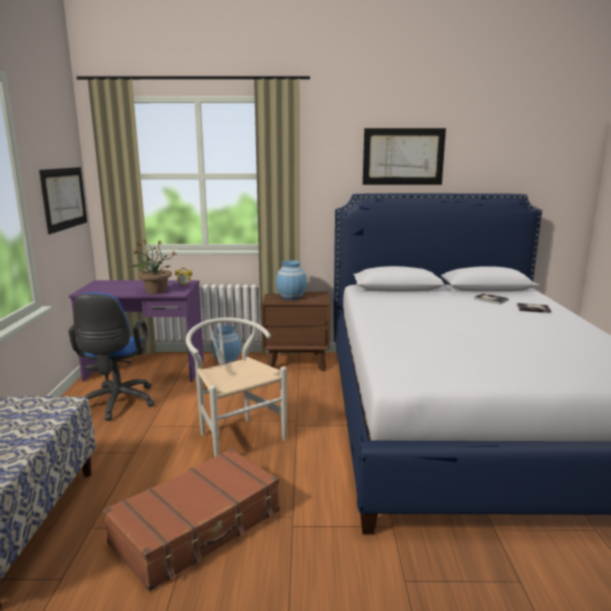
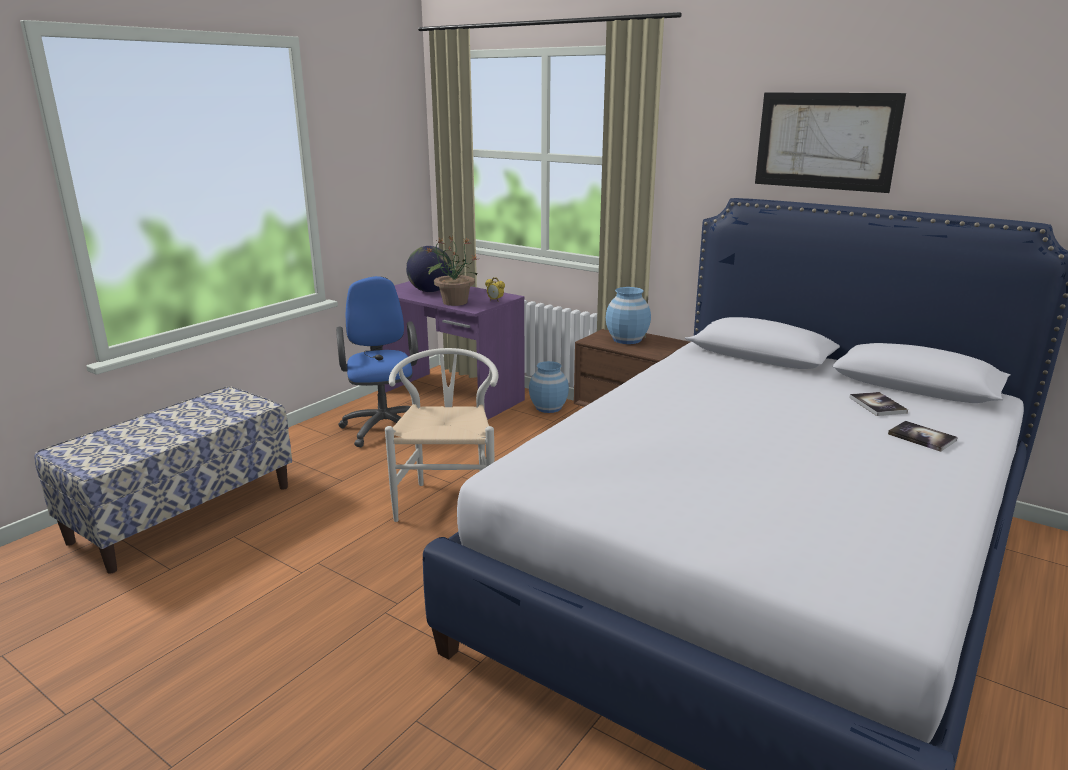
camera: 35 degrees right, 5 degrees up
(64, 198) = (385, 178): picture -> none
(117, 404) = (384, 426): blue office chair -> blue office chair turned 135 degrees clockwise
(121, 287) = (430, 291): none -> globe
(198, 527) = (307, 574): brown suitcase -> none

